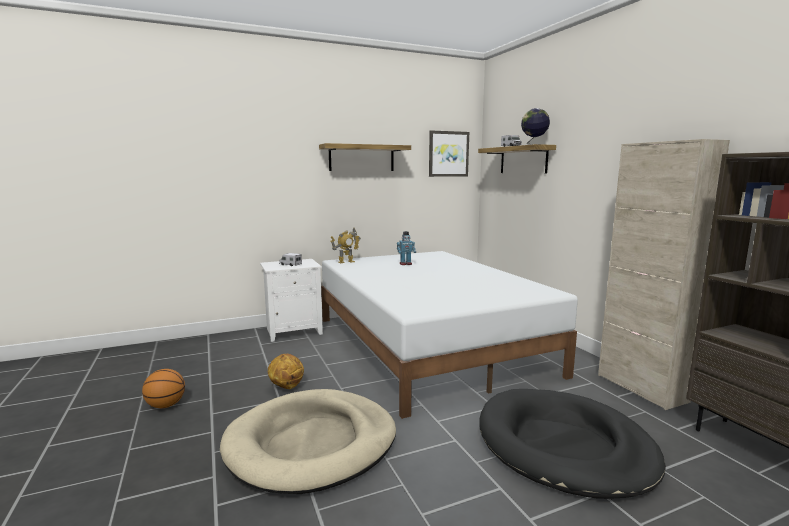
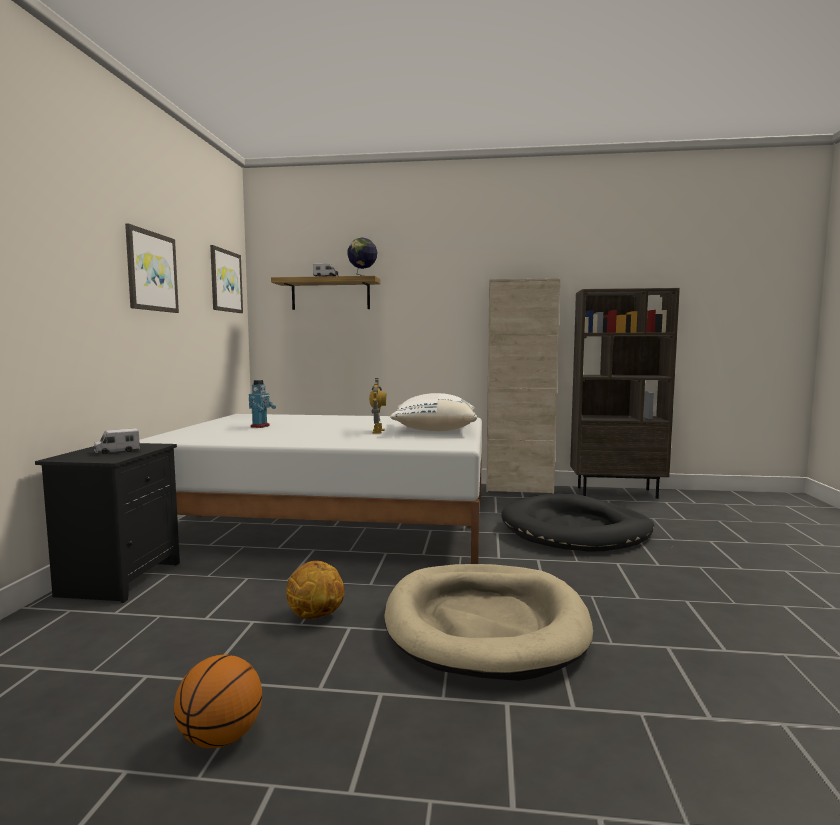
camera: 60 degrees left, 5 degrees down
(294, 331) = (119, 578): white nightstand -> black nightstand
(346, 262) = (175, 437): toy robot -> toy robot (377, 431)
(361, 158) = (151, 271): shelf -> picture
(471, 295) = (434, 430): none -> white pillow

